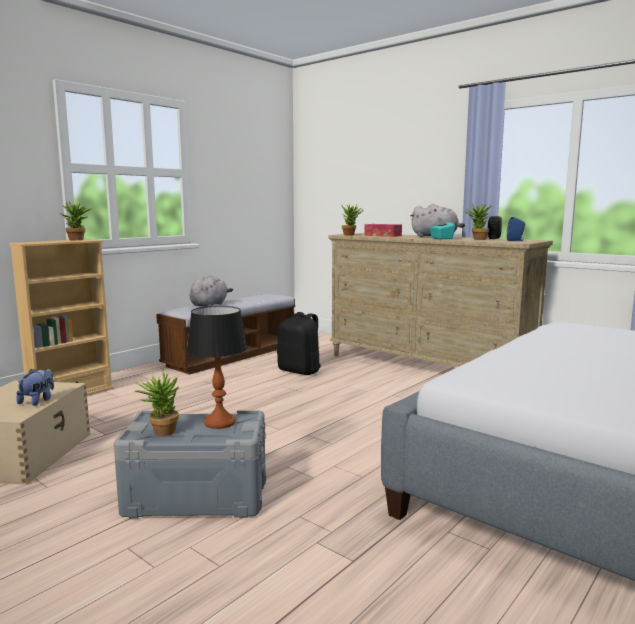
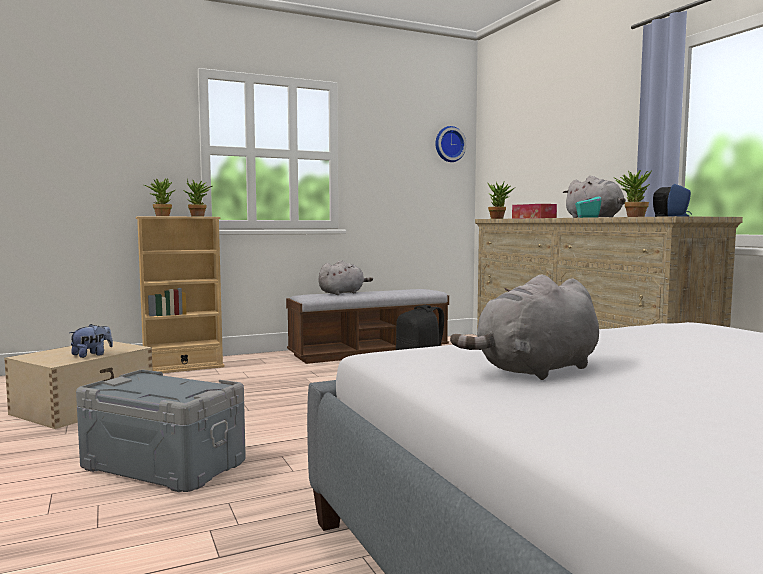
camera: 25 degrees right, 5 degrees down
(160, 431) = (128, 387): potted plant -> potted plant (161, 216)
(219, 422) = (189, 387): table lamp -> none
(274, 162) = (449, 144): none -> wall clock
(577, 380) = (535, 370): none -> grey plush toy

